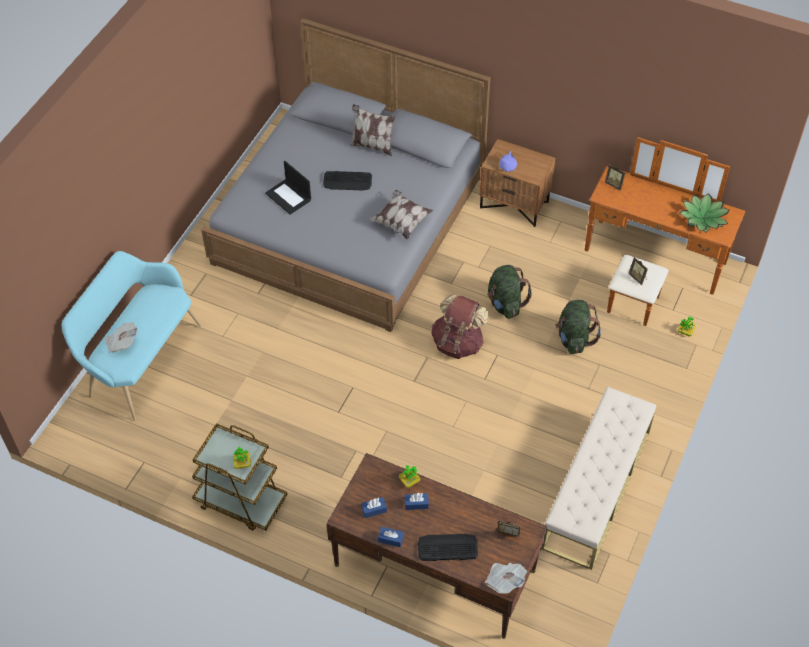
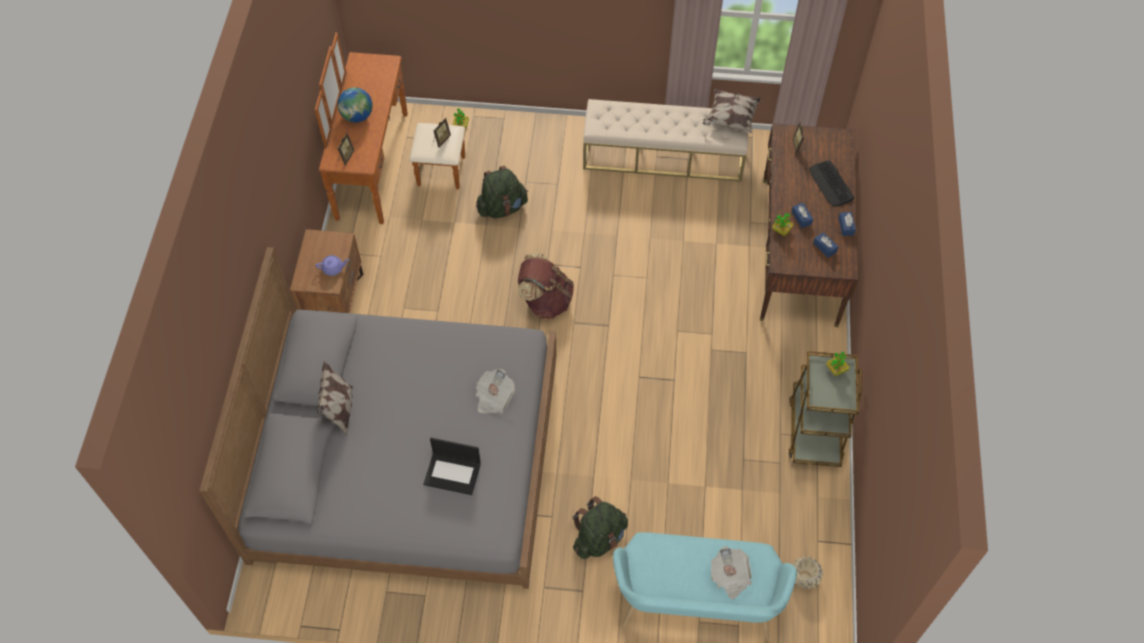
camera: 110 degrees left, 5 degrees up
(121, 440) = (804, 577): none -> beige planter
(289, 197) = (453, 473): laptop -> laptop turned 75 degrees clockwise
(347, 181) = (407, 418): keyboard -> none
(401, 221) = (452, 344): pillow -> pillow (730, 118)
(504, 581) = (838, 138): newspaper -> newspaper (494, 398)
(505, 304) = (479, 274): green backpack -> green backpack (599, 538)
(660, 201) = (357, 116): none -> globe
(703, 218) = (370, 80): potted plant -> none

